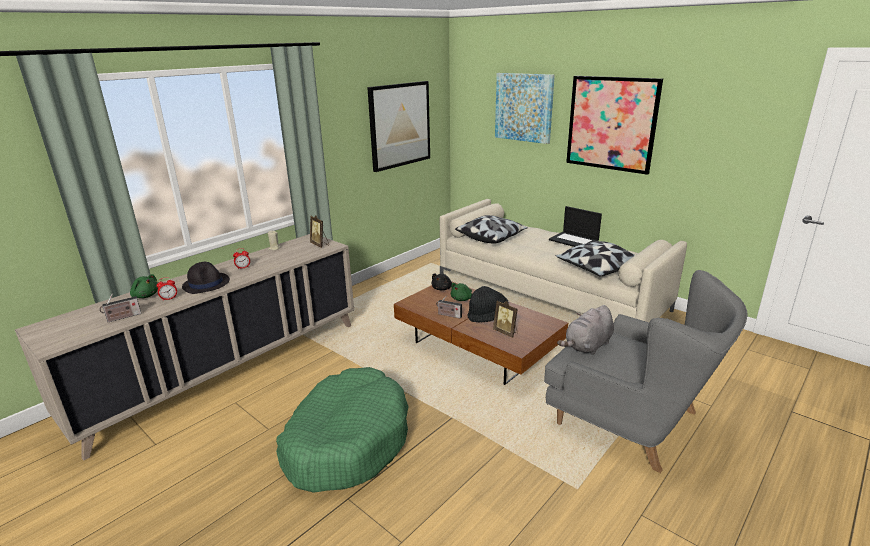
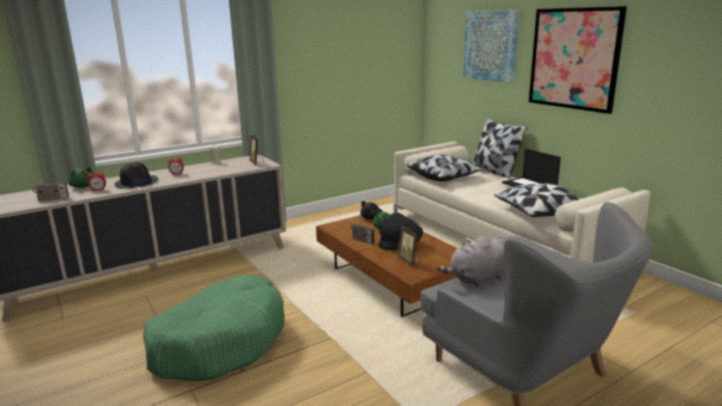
camera: 15 degrees right, 5 degrees down
(399, 125) = (366, 61): picture -> none
(533, 227) = (494, 172): none -> pillow

